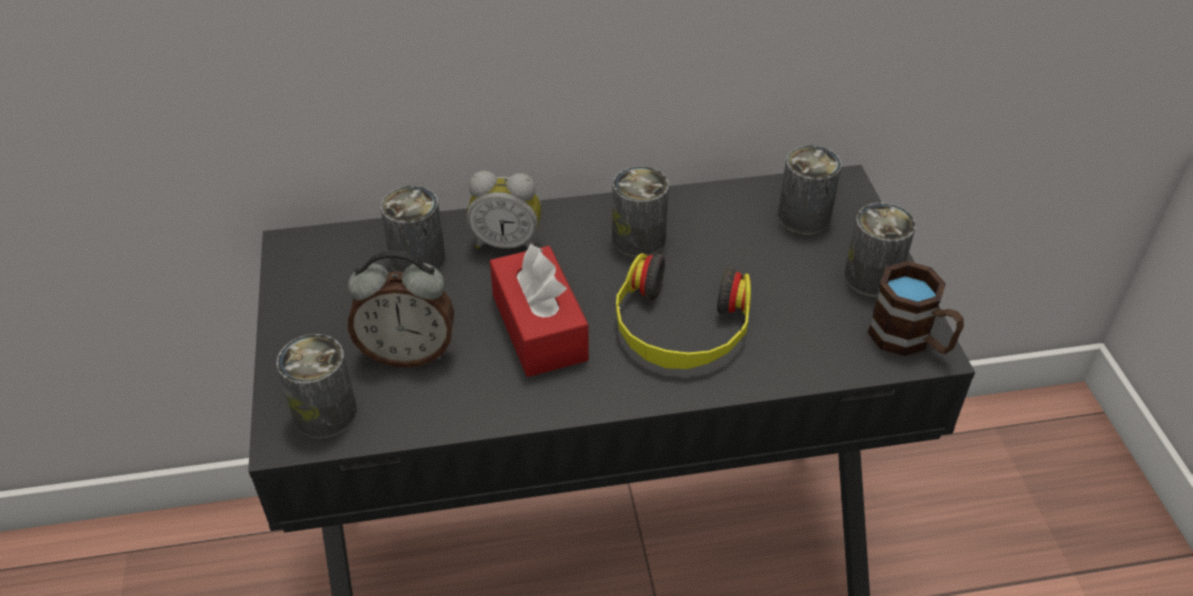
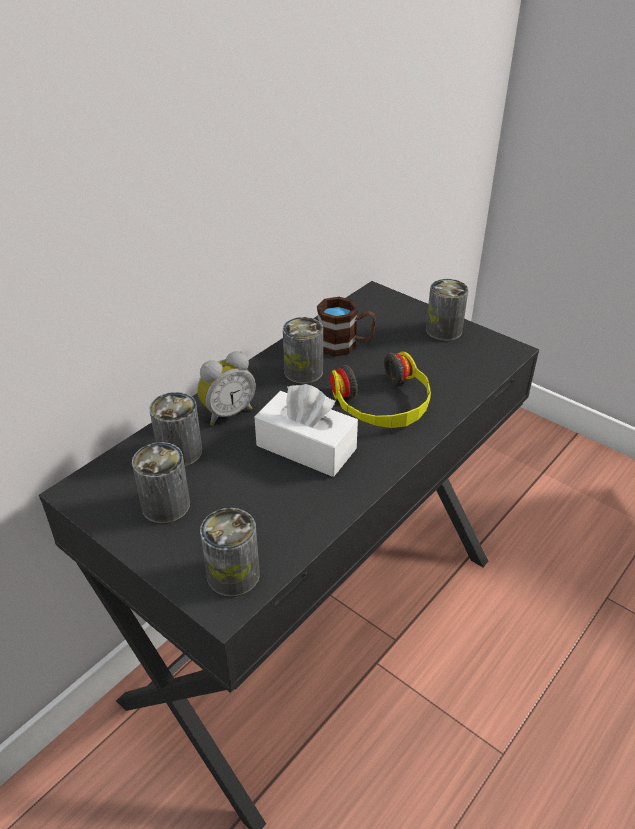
camera: 40 degrees left, 5 degrees down
(408, 353) = (243, 507): alarm clock -> none
(539, 327) = (306, 447): red tissue box -> white tissue box
(804, 217) = (376, 318): can -> can (166, 505)
(910, 340) = (496, 350): brown mug -> brown mug (345, 345)

